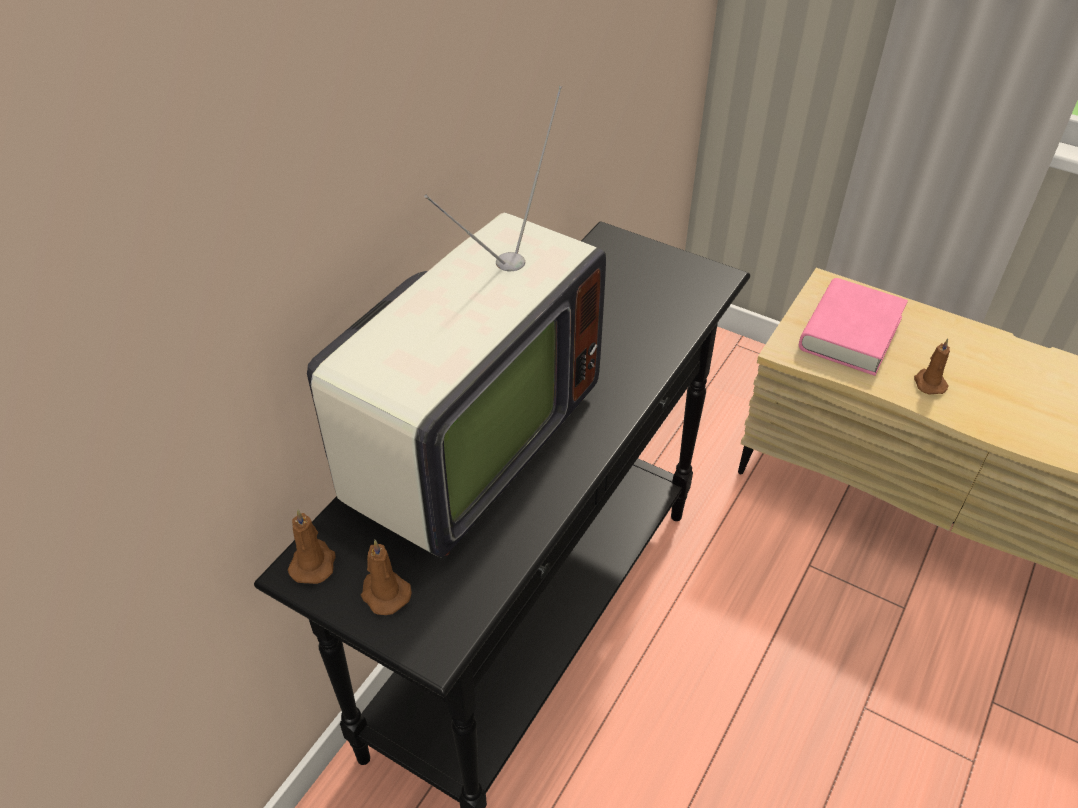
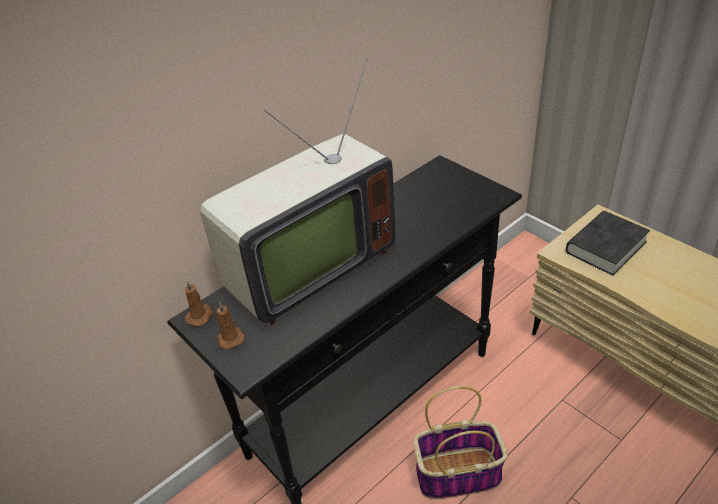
camera: 20 degrees right, 5 degrees down
(699, 709) = (459, 473): none -> basket
(850, 333) = (605, 247): pink book -> black book
(929, 383) = (650, 285): brown candle -> none

